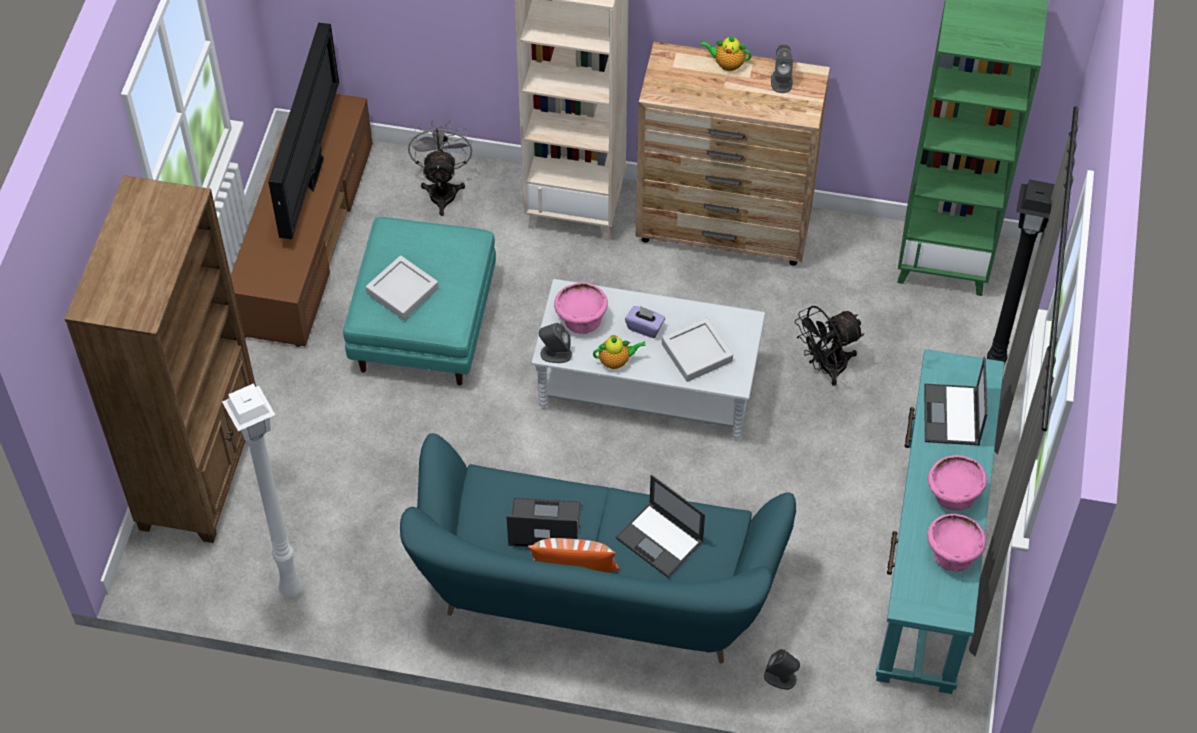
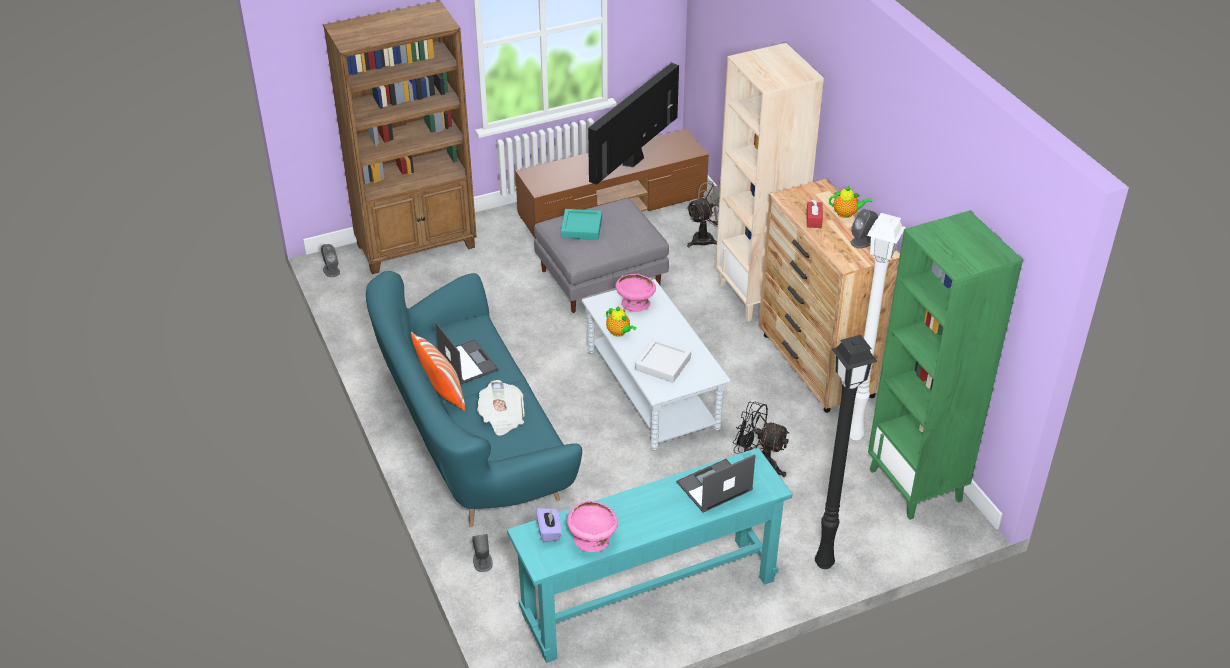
camera: 55 degrees right, 15 degrees down
(289, 588) = (366, 316): white floor lamp -> white floor lamp (854, 434)
(313, 171) = (633, 160): television -> television turned 150 degrees clockwise
(402, 291) = (581, 228): grey tray -> turquoise tray
(424, 323) = (602, 277): turquoise ottoman -> grey ottoman
(555, 354) = (598, 305): grey speaker -> grey speaker (331, 270)
(645, 327) = (658, 332): purple tissue box -> purple tissue box (549, 531)
(660, 540) = (502, 418): laptop -> newspaper
(714, 95) = (814, 219): none -> red tissue box
(727, 64) = (846, 214): teapot -> teapot turned 120 degrees clockwise
(952, 495) = (644, 517): pink bowl -> none

